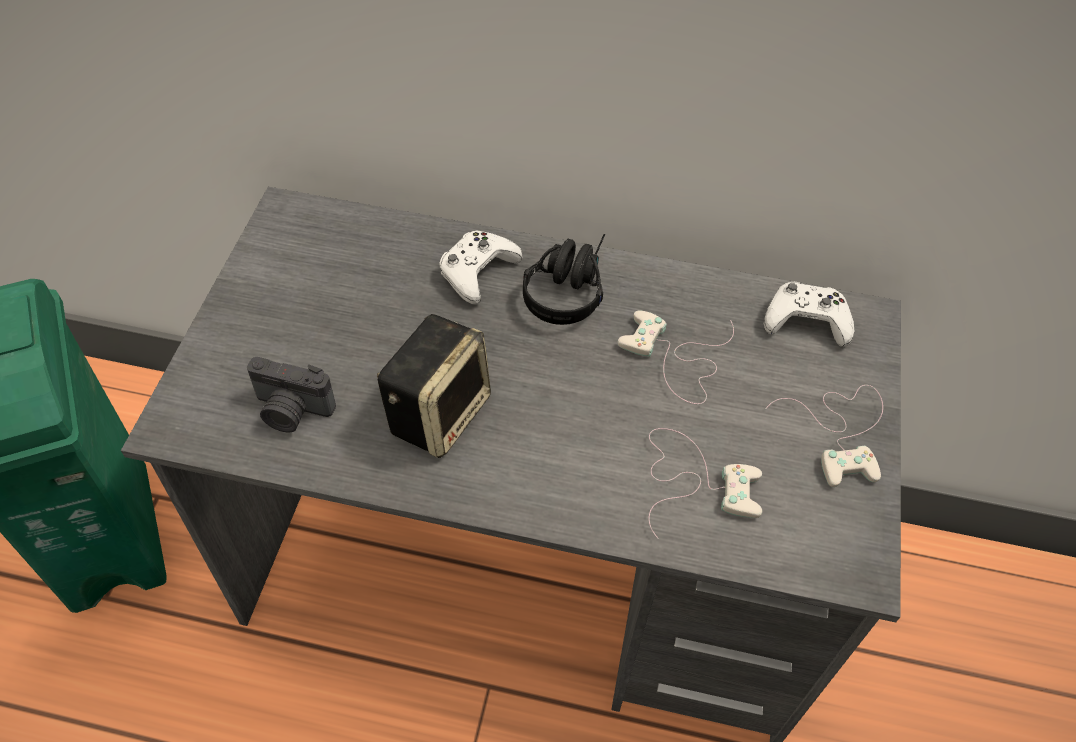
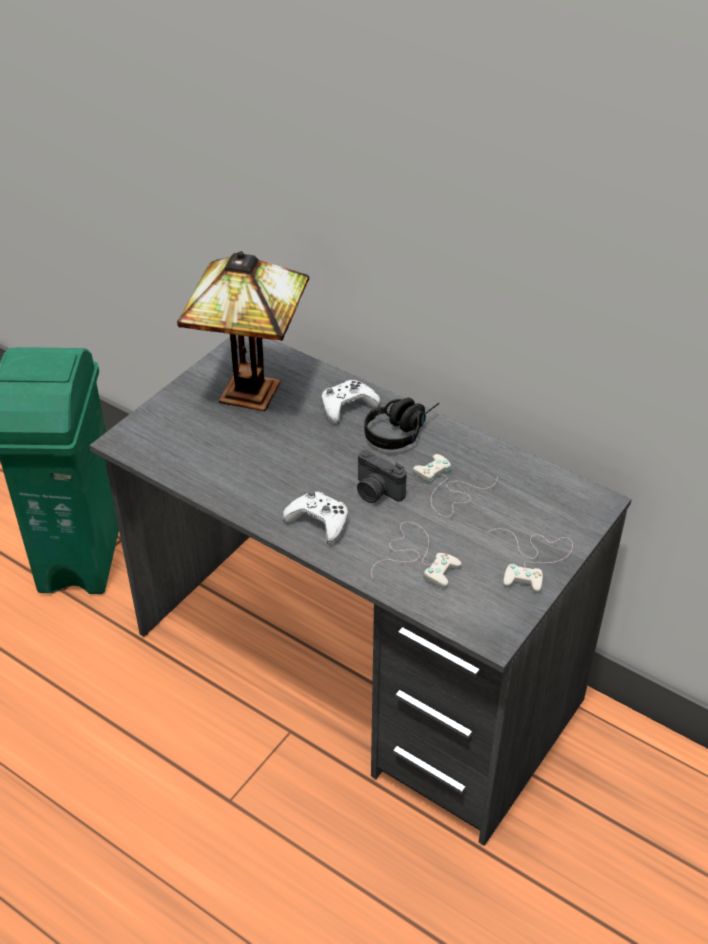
camera: 25 degrees right, 10 degrees down
(291, 411) = (193, 451): camera -> camera (376, 492)
(336, 284) = (255, 391): none -> table lamp
(438, 412) = (279, 476): speaker -> none
(806, 321) = (553, 492): white game controller -> white game controller (319, 521)

